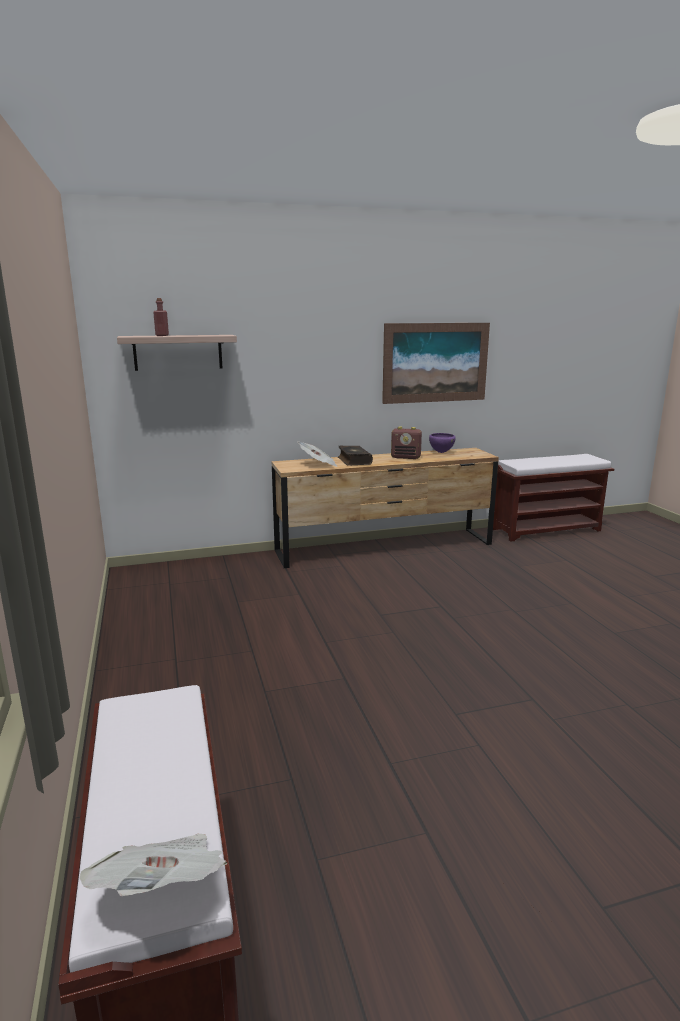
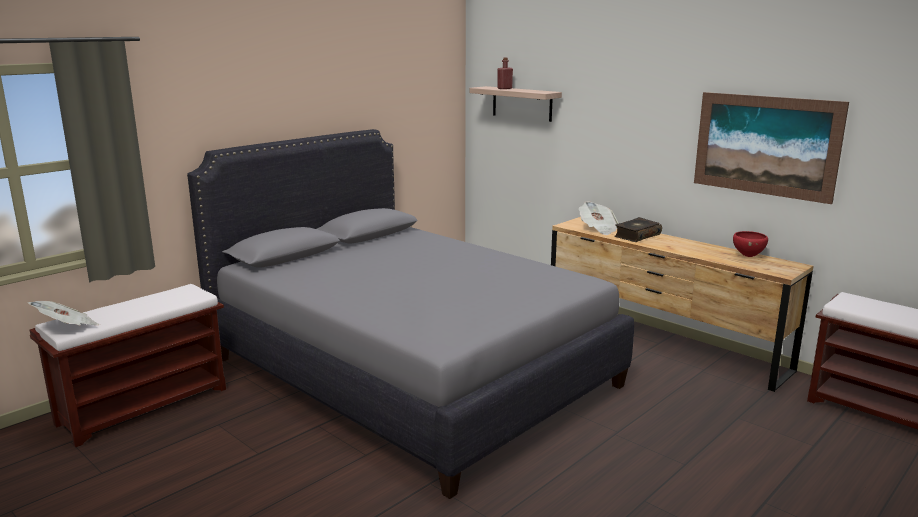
camera: 60 degrees right, 0 degrees up
(317, 667) = (410, 372): none -> grey bed
(406, 457) = (692, 248): radio -> none
(441, 452) = (748, 256): purple bowl -> red bowl

